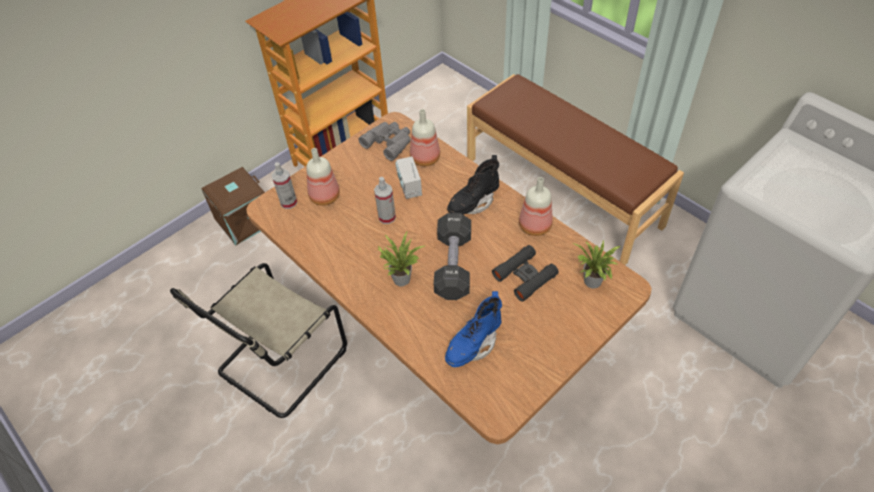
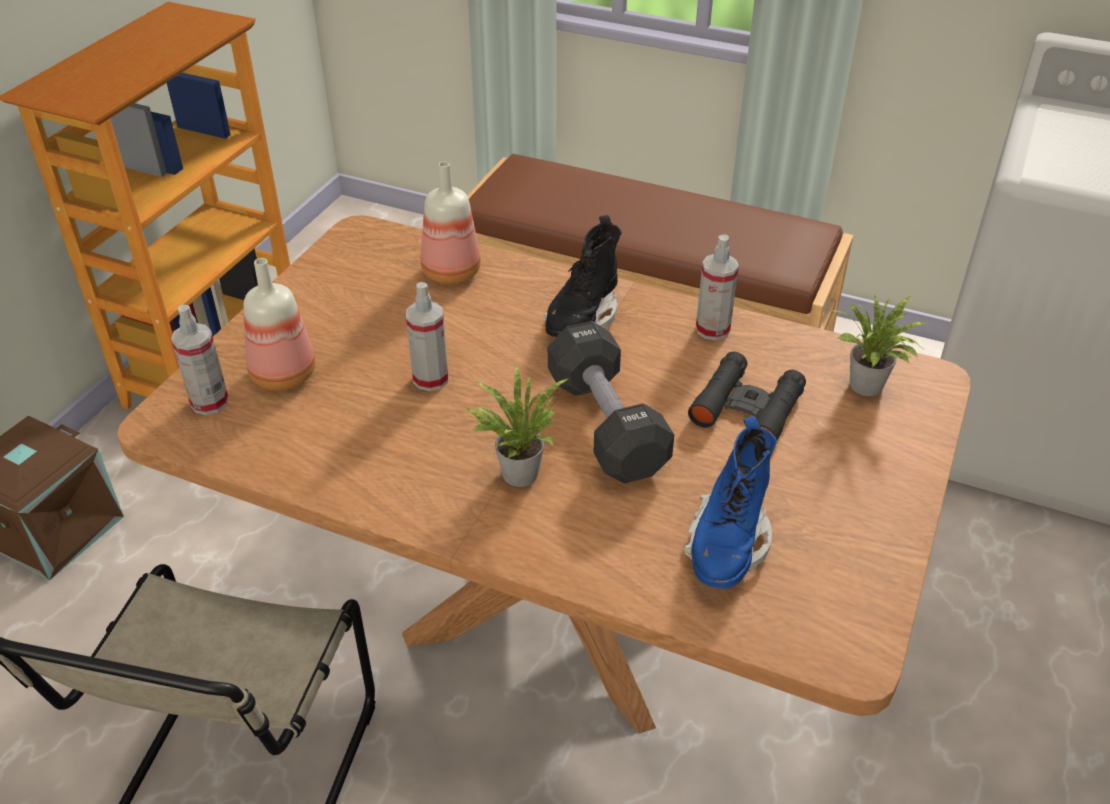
camera: 25 degrees left, 10 degrees down
(389, 142) = (367, 262): grey binoculars -> none
(409, 186) = (446, 321): radio -> none
(534, 227) = (712, 329): bottle -> spray bottle

